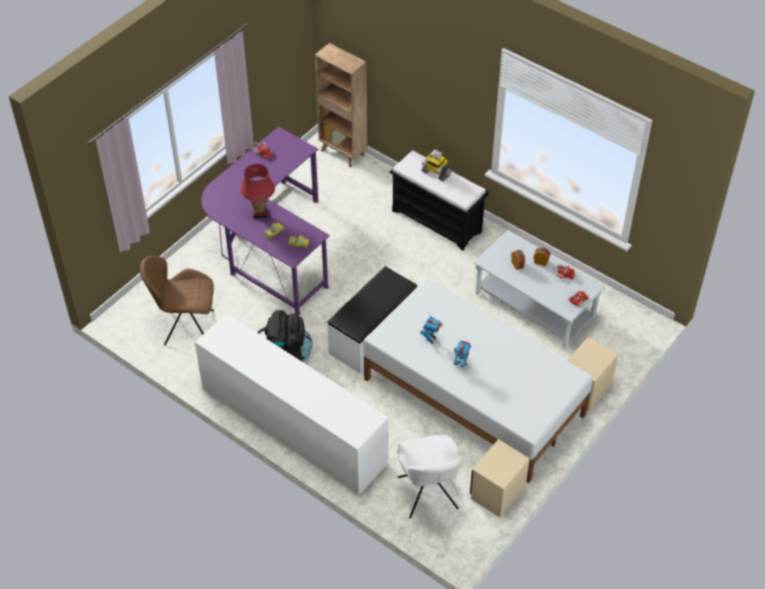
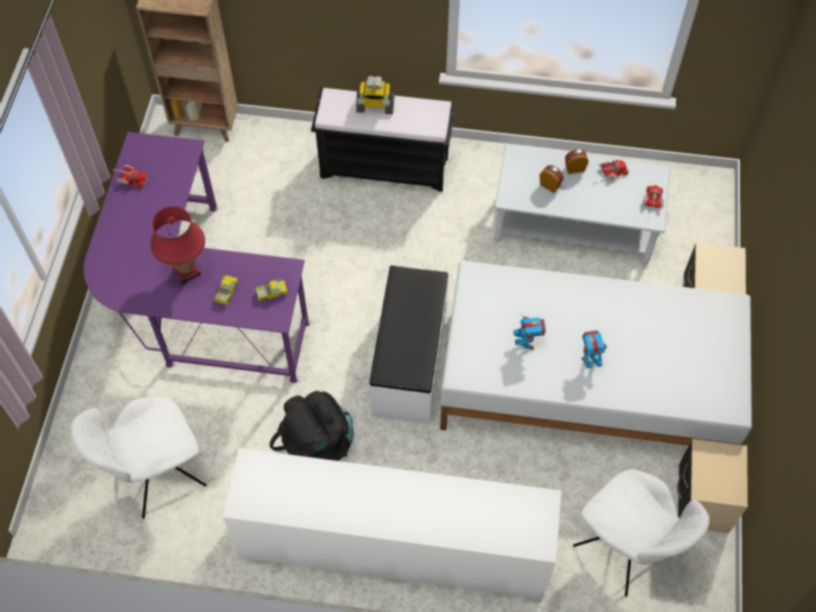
camera: 30 degrees left, 10 degrees up
(186, 327) = (157, 475): brown chair -> white chair

